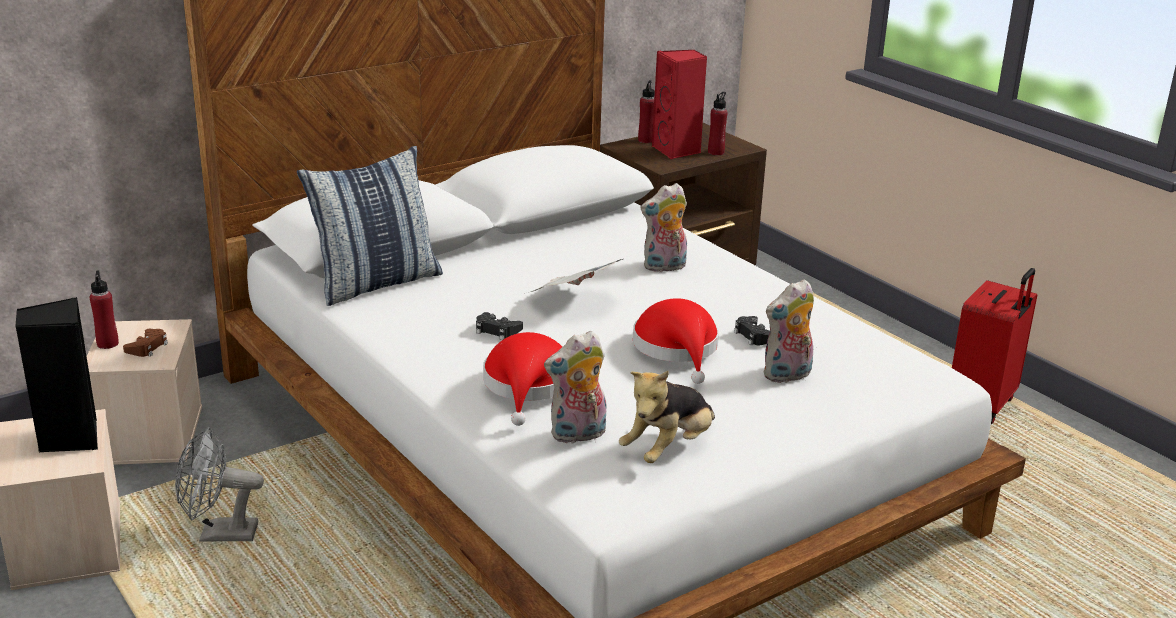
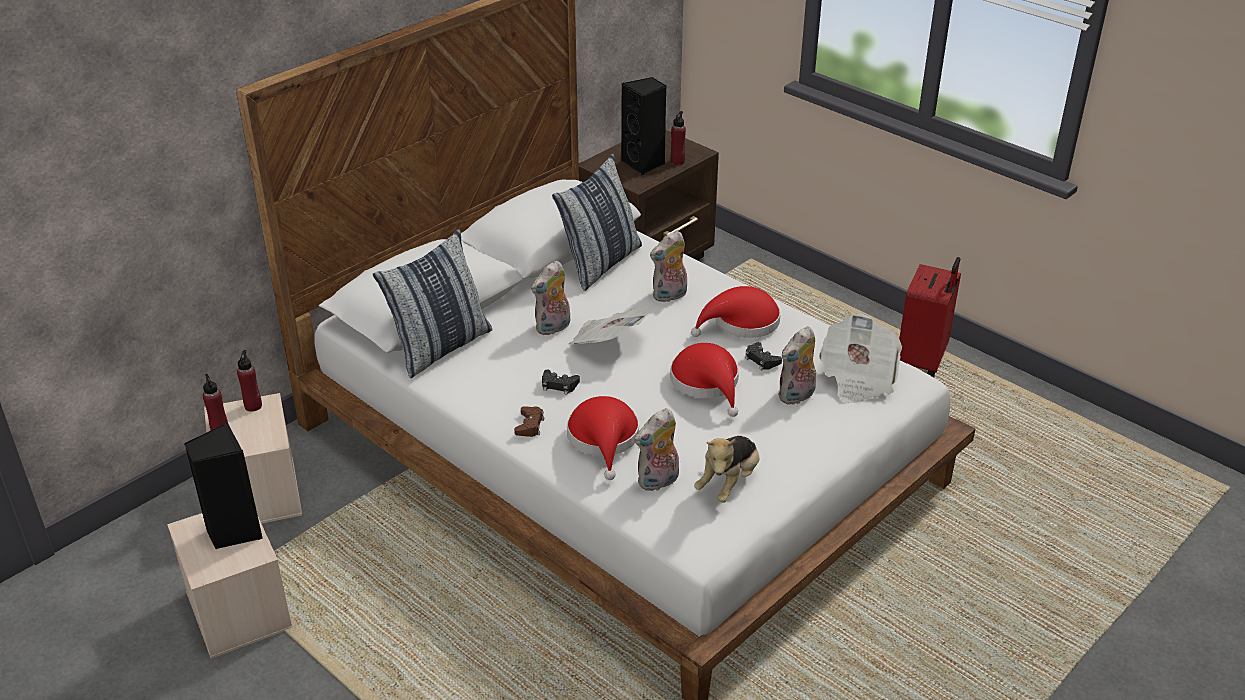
camera: 10 degrees left, 10 degrees up
(147, 347) = (256, 429): brown game controller -> brown game controller (530, 425)
(219, 534) = (358, 580): grey fan -> none
(514, 280) = (553, 328): none -> plush toy
(594, 231) = (600, 263): none -> pillow
(646, 140) = (614, 154): red bottle -> red bottle (253, 406)
(677, 151) = (644, 164): red speaker -> black speaker
(741, 299) = (741, 323): none -> red hat
(871, 366) = (857, 378): none -> newspaper

